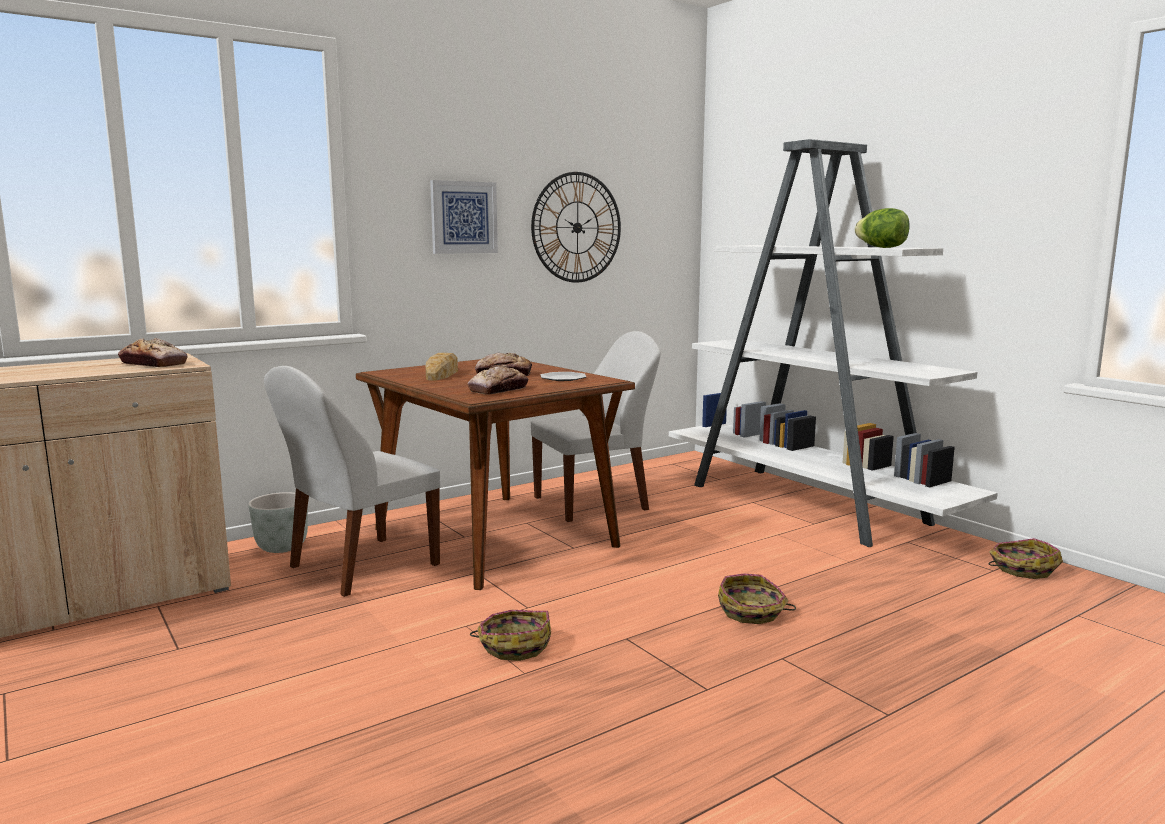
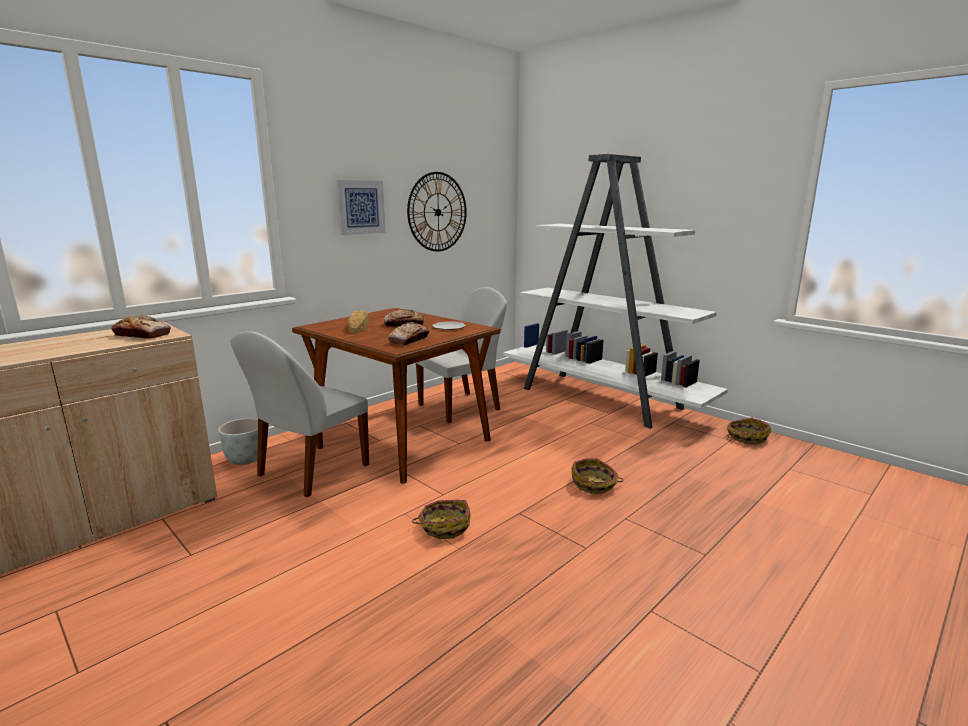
camera: 10 degrees left, 5 degrees up
(882, 247) = (657, 230): lettuce -> none

